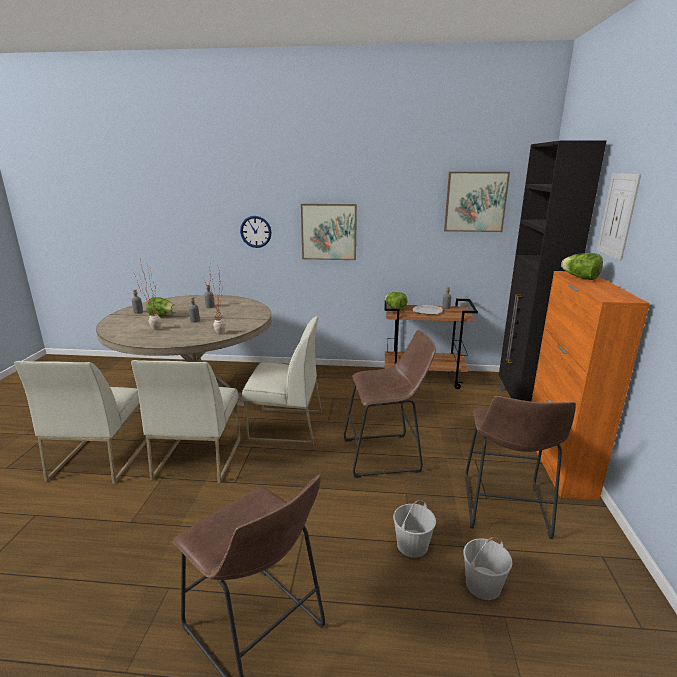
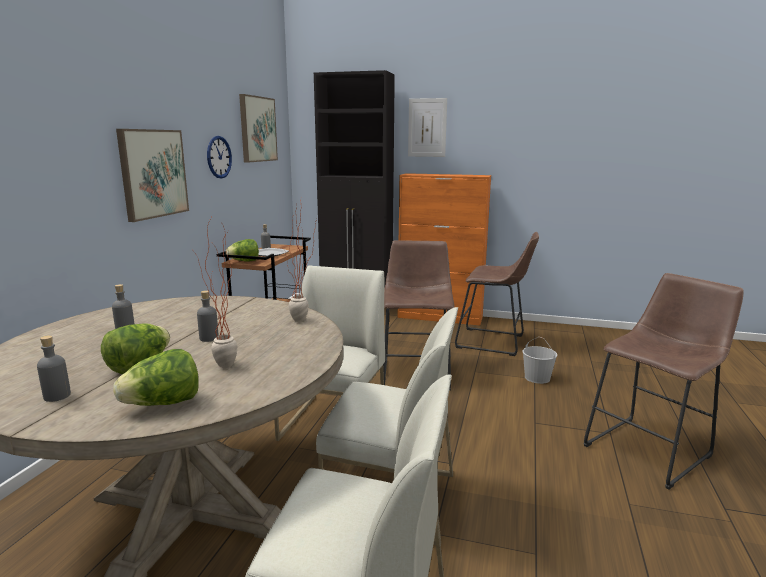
camera: 80 degrees left, 5 degrees down
(255, 231) = (53, 184): wall clock -> wall clock (219, 157)
(483, 585) = (568, 362): white bucket -> none
(580, 278) = (426, 174): lettuce -> lettuce (163, 404)

